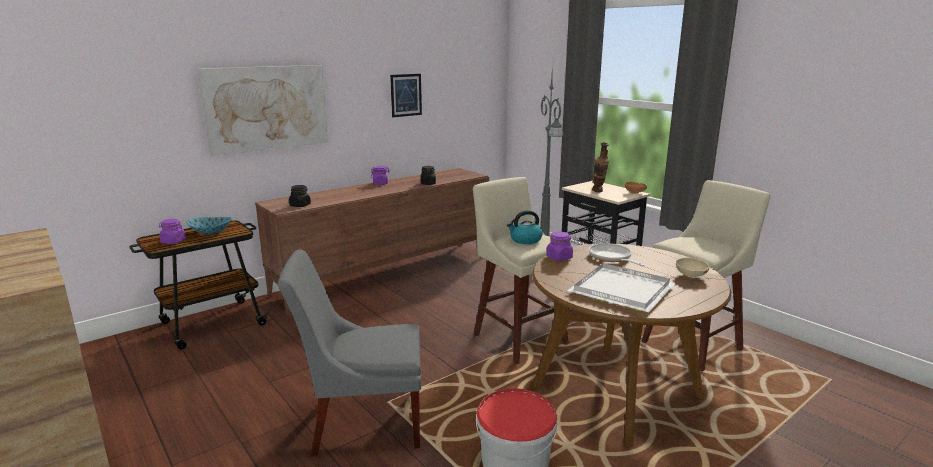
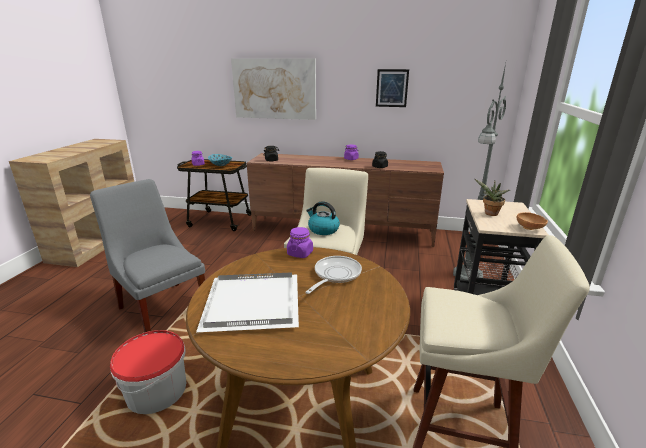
camera: 50 degrees right, 5 degrees up
(598, 192) = (490, 214): vase -> potted plant
(690, 276) = (343, 333): beige bowl -> none

